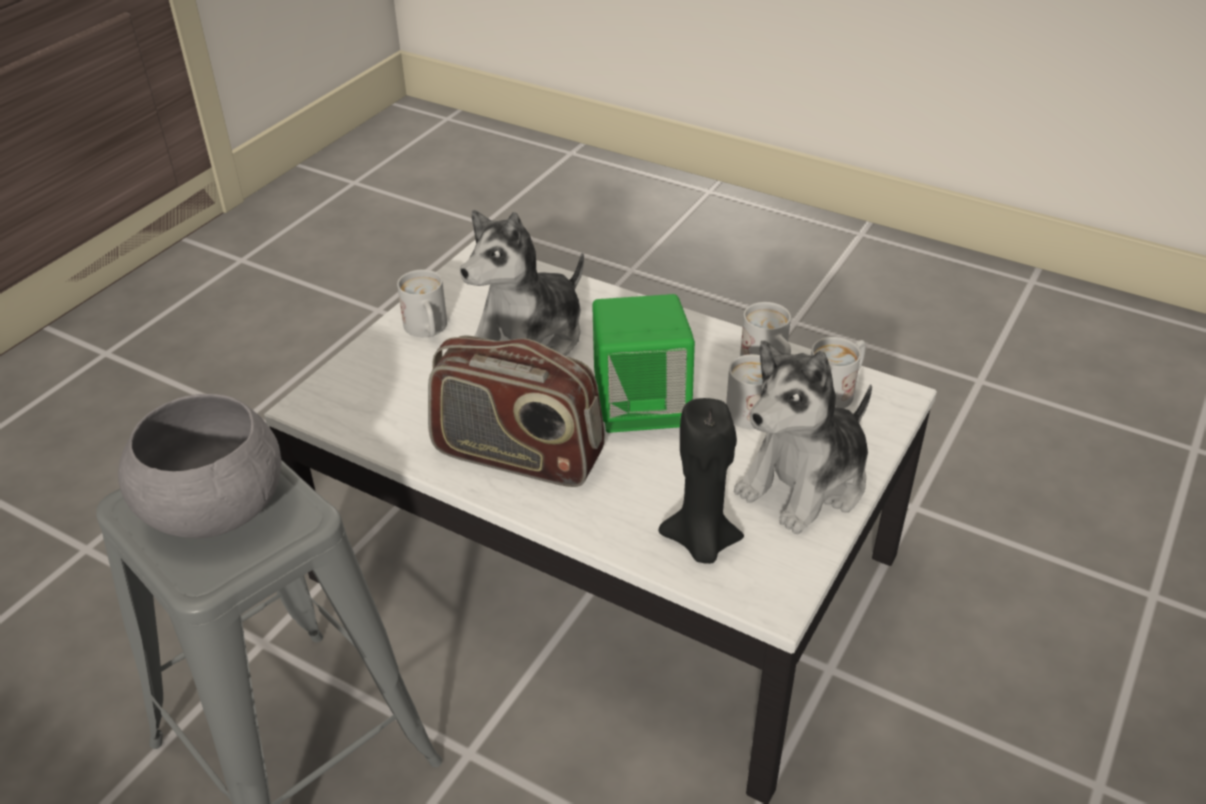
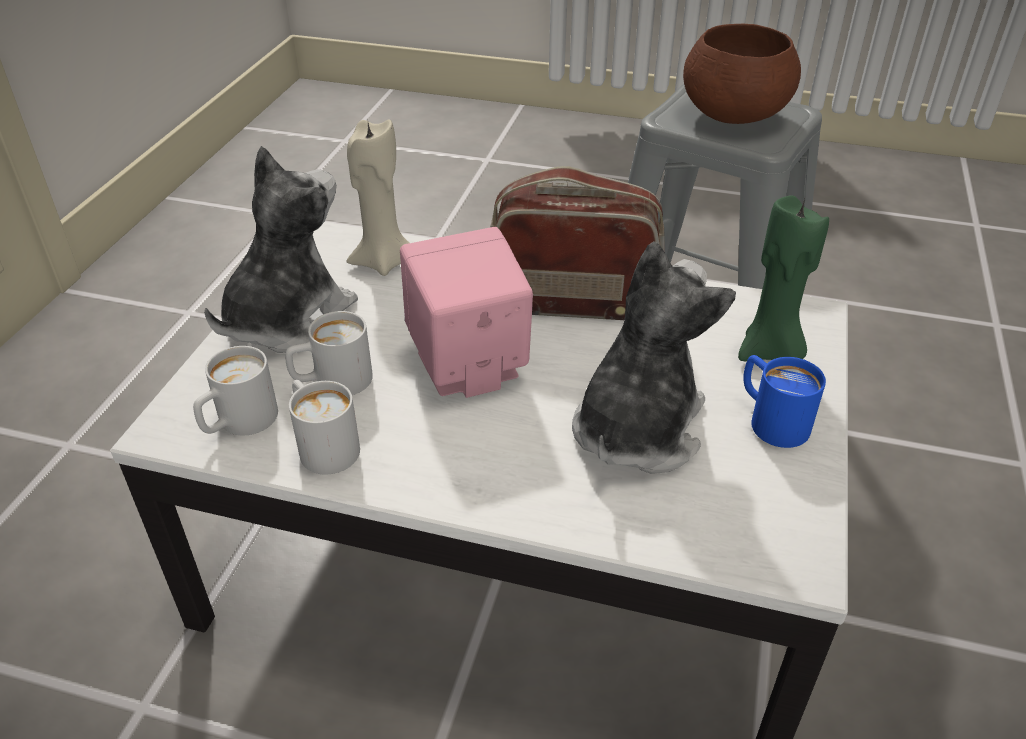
camera: 165 degrees right, 0 degrees up
(216, 511) = (733, 116): grey bowl -> brown bowl
(379, 377) = (770, 352): none -> green candle
(427, 330) = (770, 419): white mug -> blue mug
(641, 407) = (468, 366): green speaker -> pink speaker
(701, 543) = (383, 261): black candle -> beige candle

